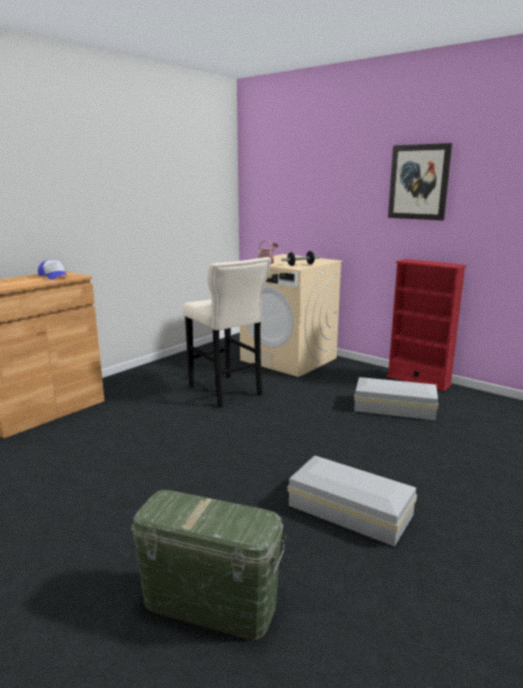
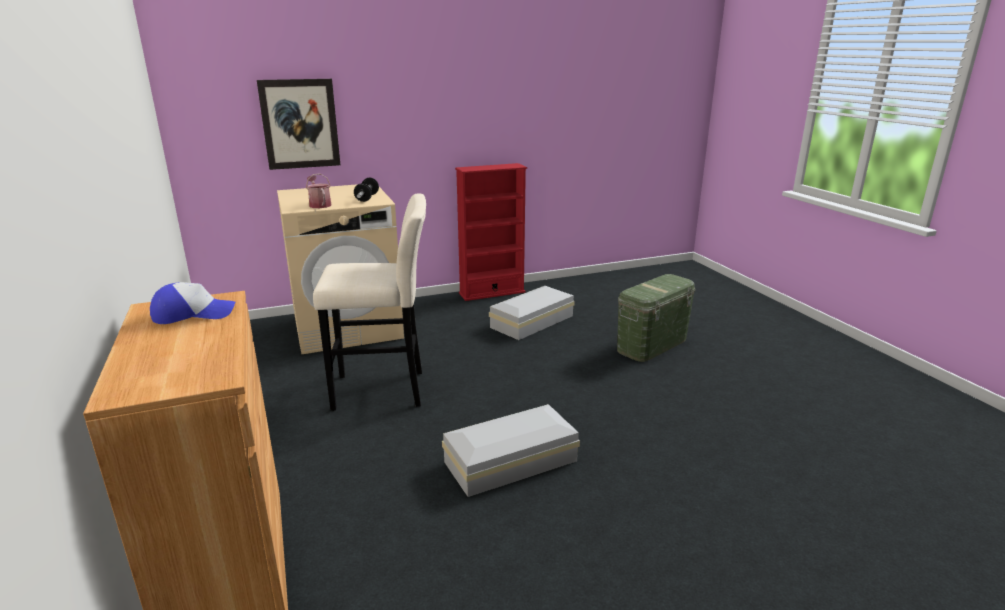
camera: 60 degrees left, 5 degrees up
(209, 603) = (787, 512): green storage box -> green storage box (652, 345)
(351, 511) = (688, 402): white storage box -> white storage box (513, 462)
(419, 182) = (457, 80): picture -> picture (300, 124)

